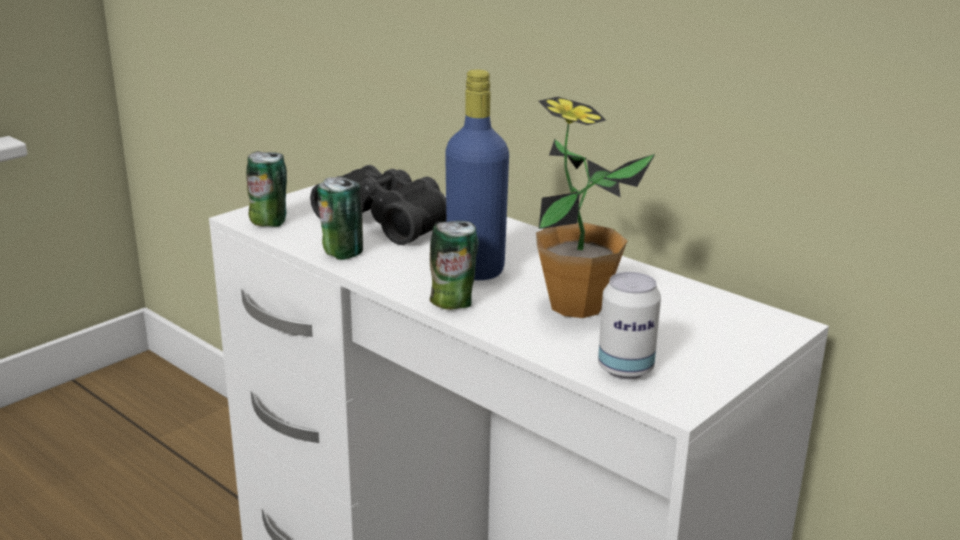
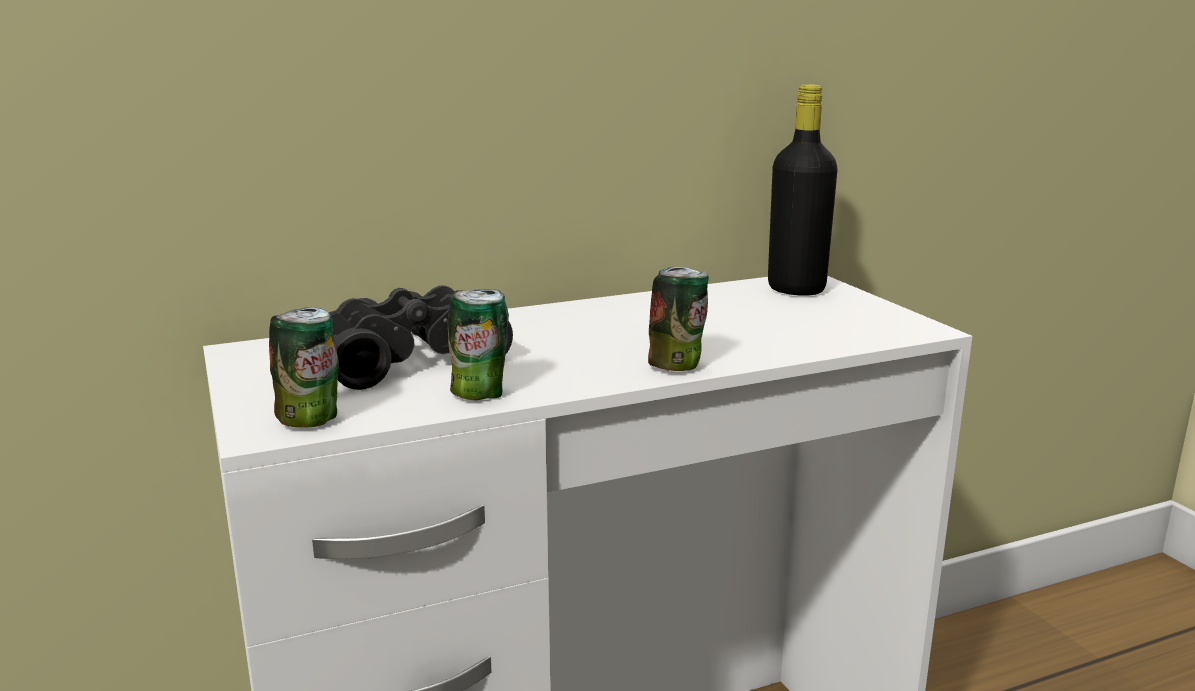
camera: 65 degrees left, 5 degrees down
(475, 270) = (602, 345): blue bottle -> none
(576, 306) = (724, 325): potted plant -> none
(625, 369) = (861, 332): can -> none
(736, 323) = (796, 289): none -> black bottle

